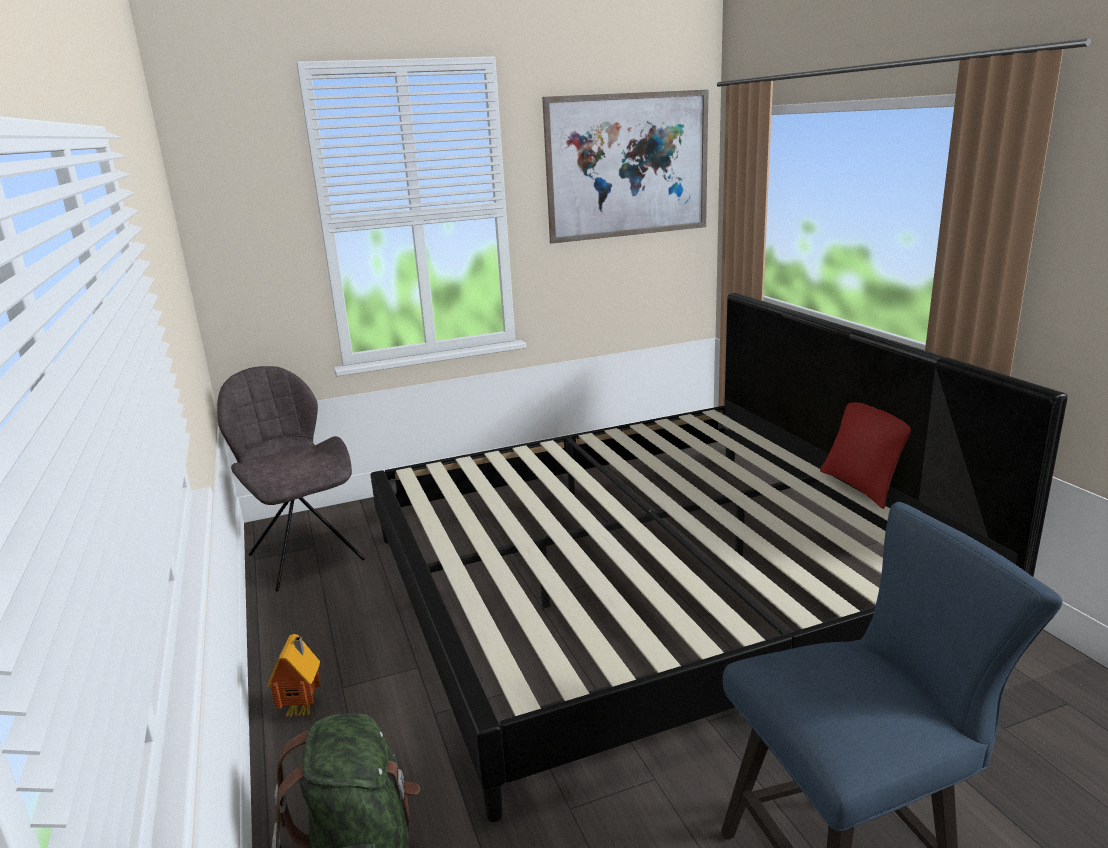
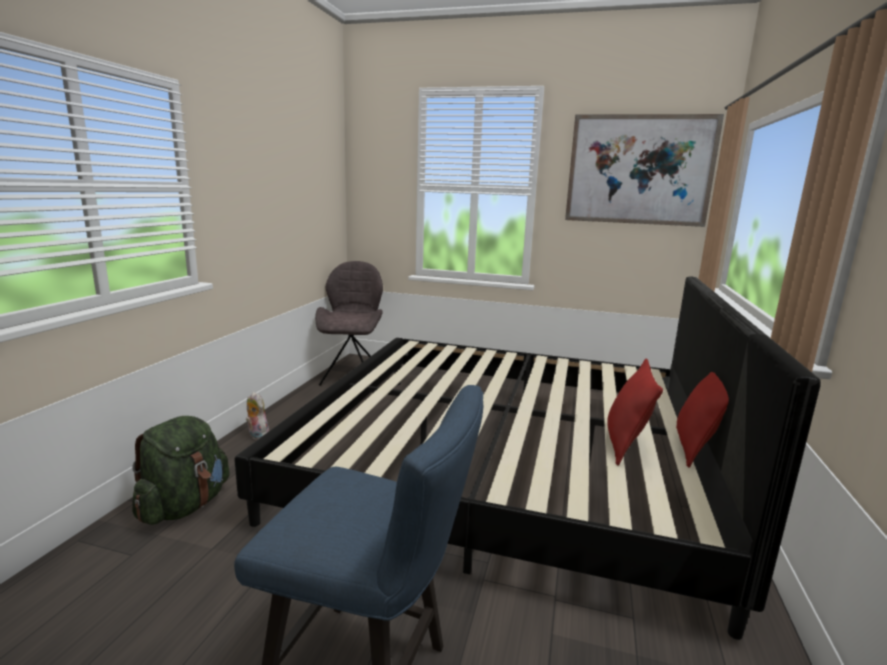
camera: 35 degrees right, 5 degrees down
(303, 709) = (257, 436): toy house -> plush toy
(812, 509) = (625, 445): none -> red pillow

